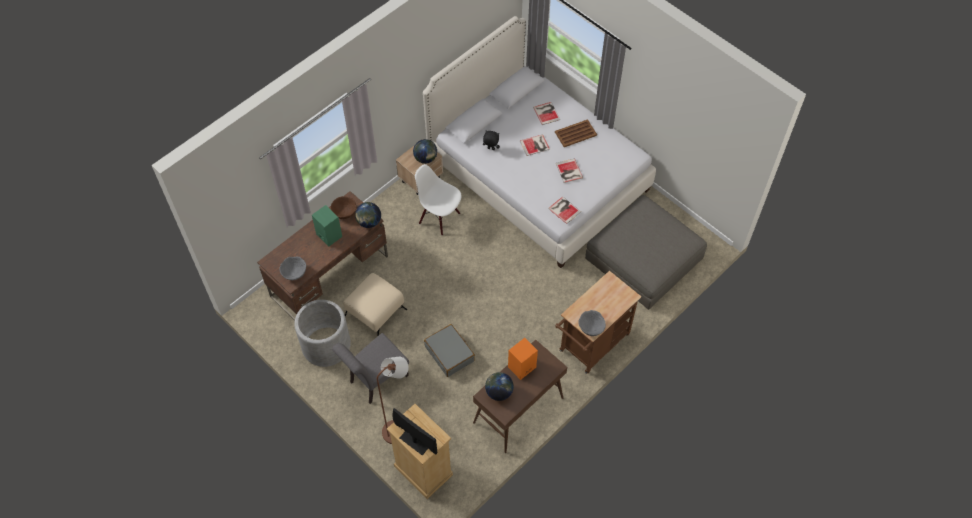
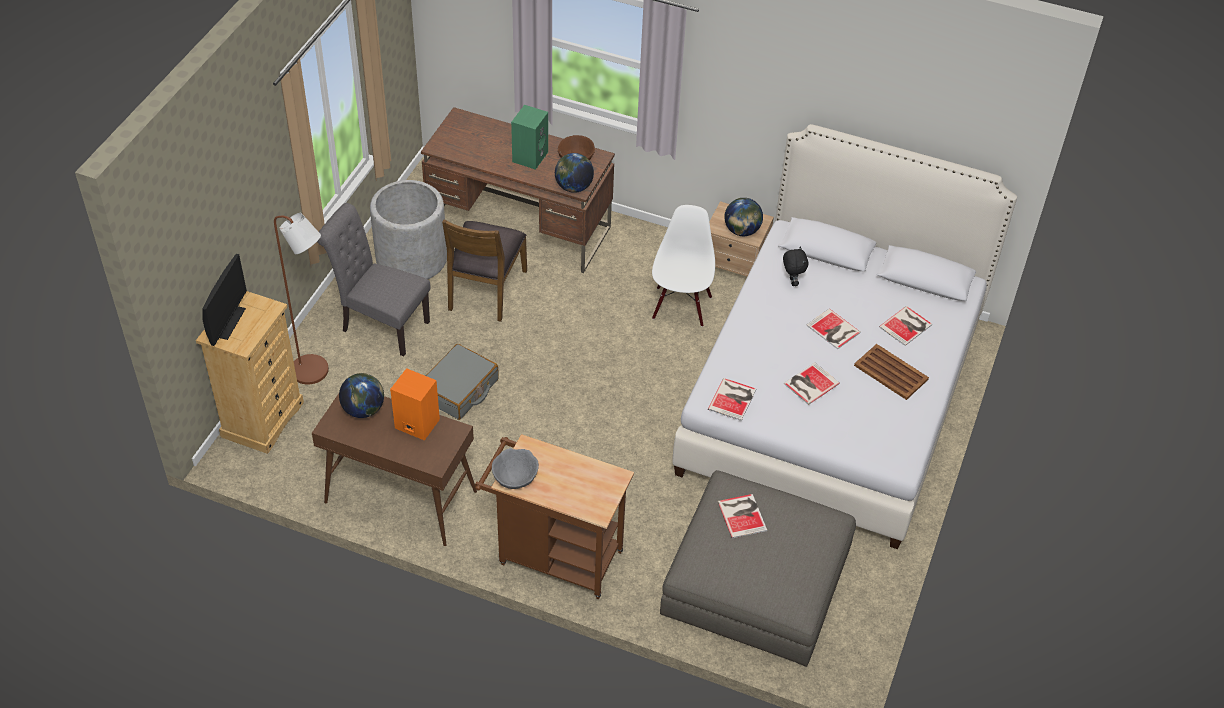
camera: 65 degrees right, 10 degrees down
(294, 273) = (454, 144): grey bowl -> none
(375, 313) = (486, 290): beige ottoman -> brown chair
(629, 240) = (742, 515): none -> book

